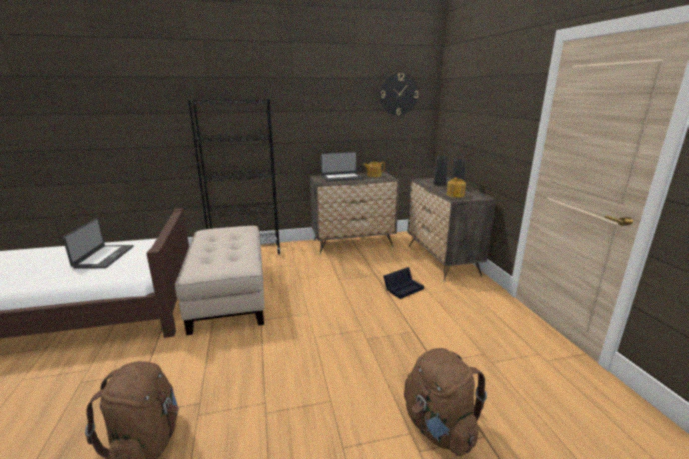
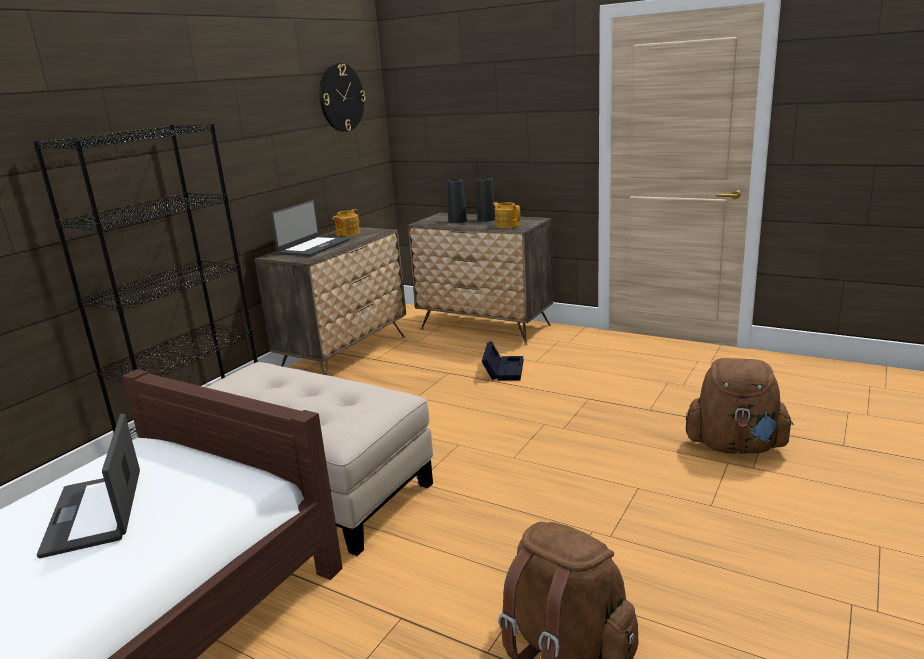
camera: 45 degrees left, 0 degrees up
(103, 257) = (96, 512): laptop -> laptop turned 150 degrees counterclockwise

